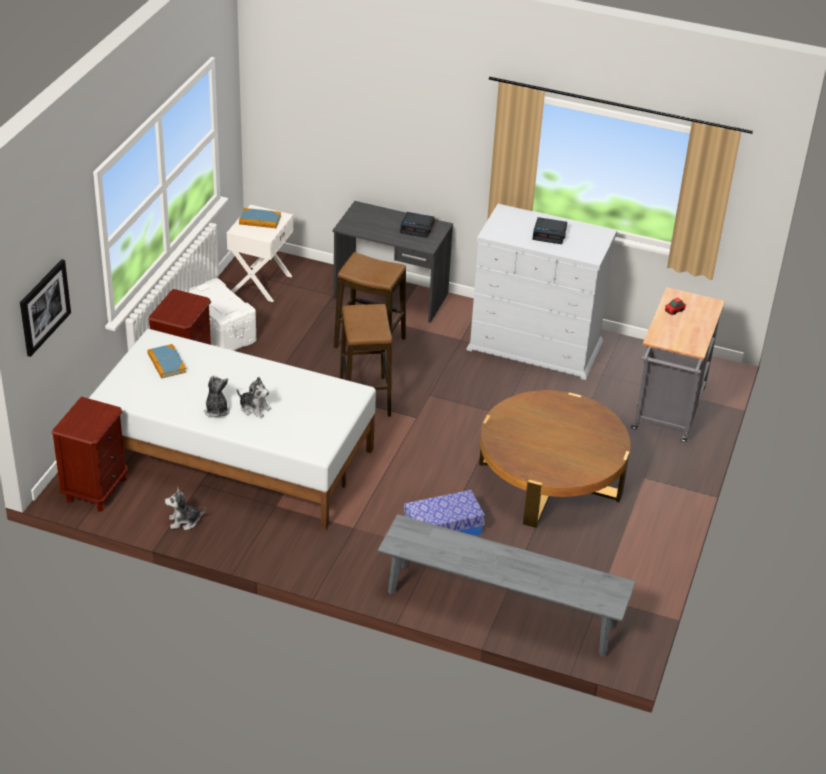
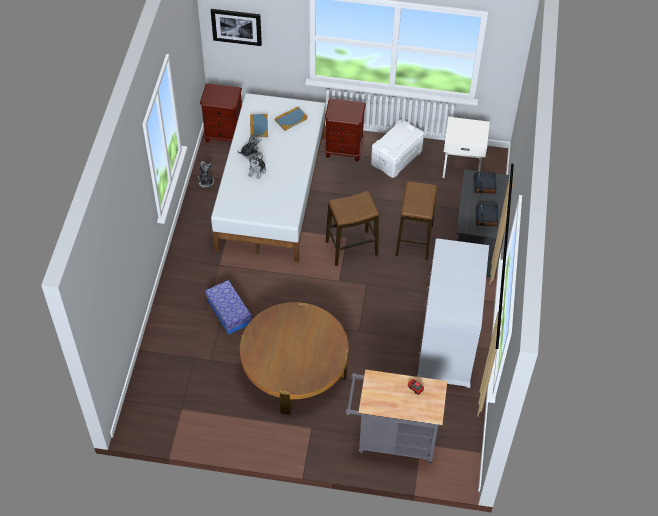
camera: 80 degrees right, 15 degrees up
(260, 220) = (471, 130): book -> book (259, 127)
(501, 609) = (160, 354): grey bench -> none
(549, 234) = (457, 283): alarm clock -> alarm clock (485, 185)

